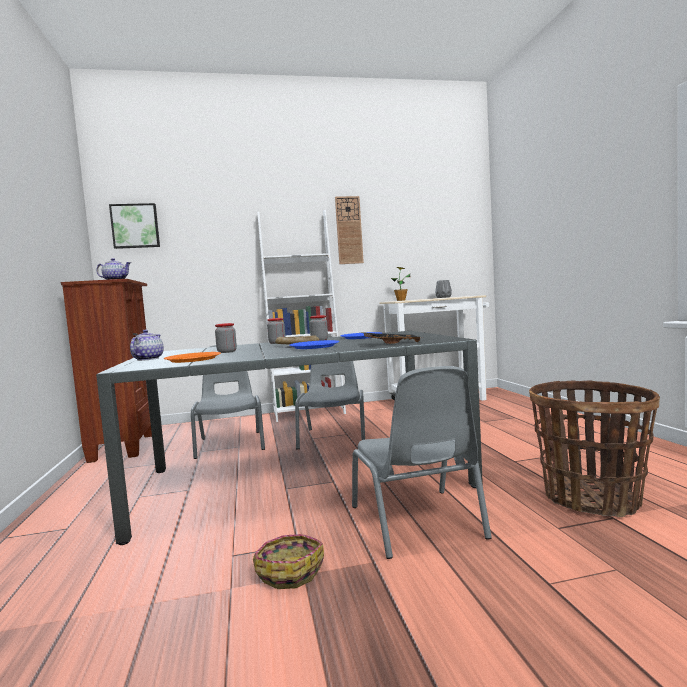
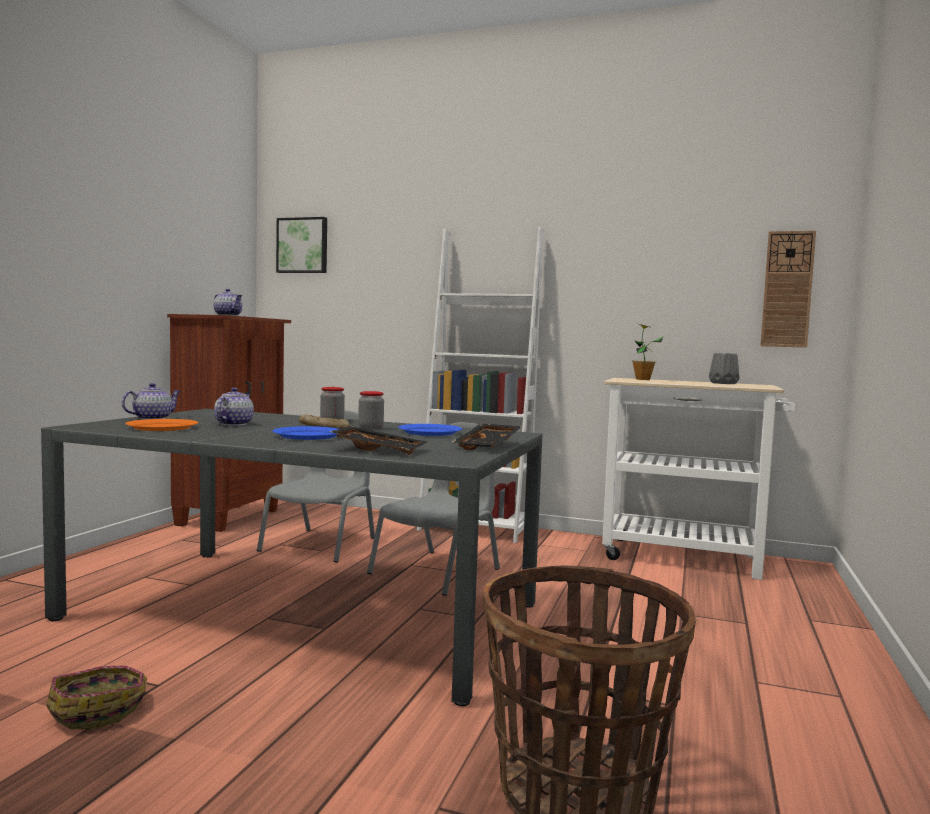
camera: 30 degrees right, 0 degrees up
(227, 352) = (233, 424): jar -> teapot
(349, 230) = (579, 259): wall clock -> wall clock (787, 289)
(417, 523) = (302, 717): grey chair -> none
(426, 335) = (489, 446): none -> black tray

